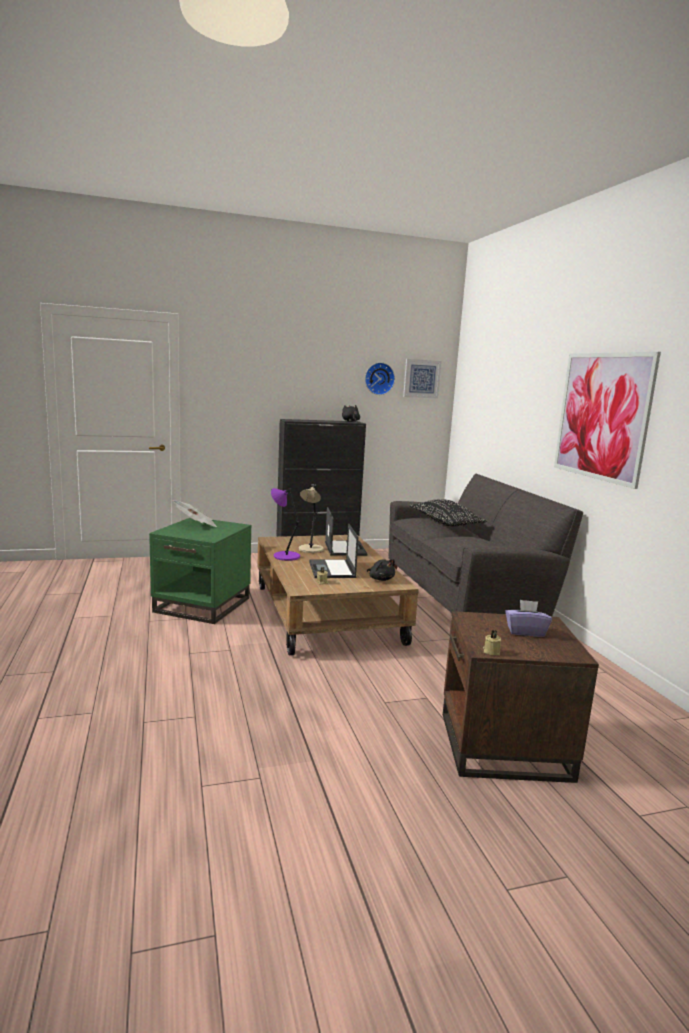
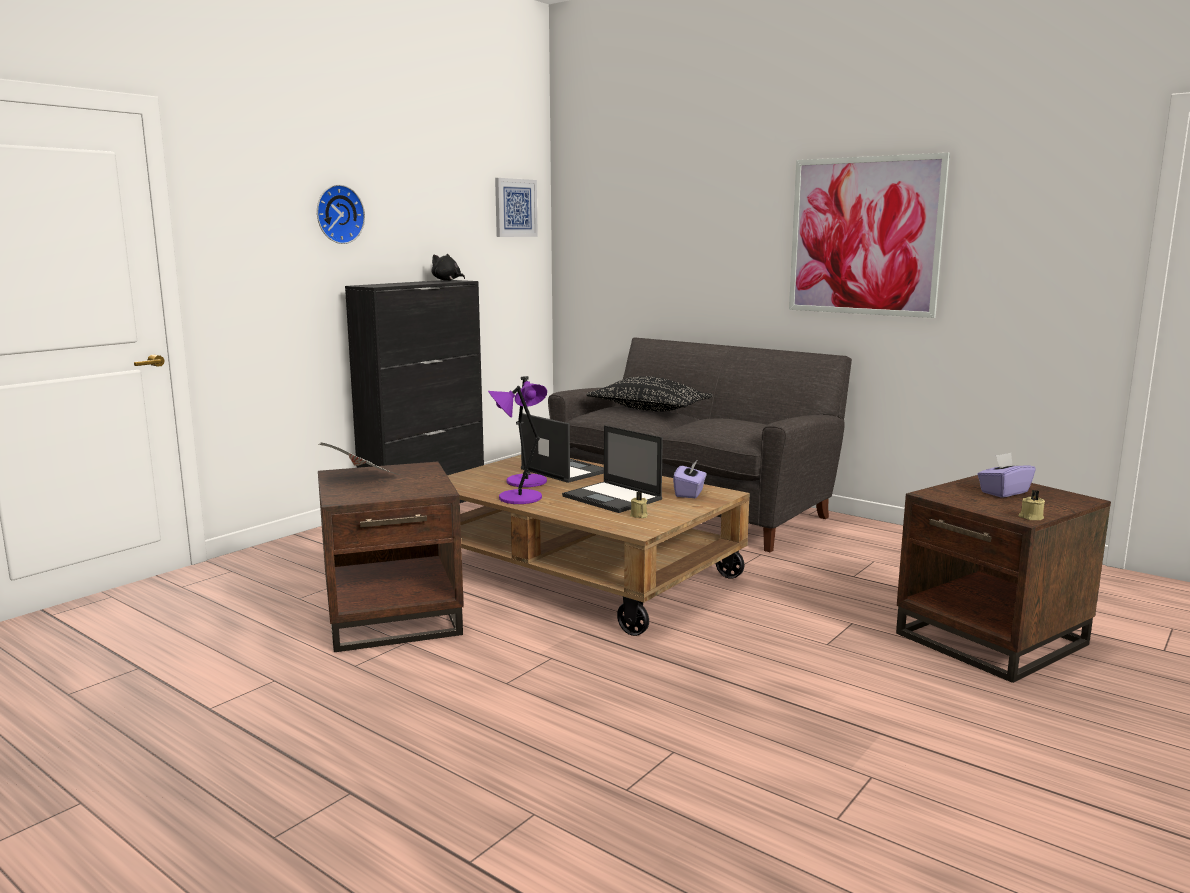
camera: 35 degrees left, 0 degrees up
(203, 605) = (394, 616): green side table -> brown side table
(310, 550) = (527, 482): beige table lamp -> purple table lamp
(379, 378) = (465, 210): wall clock -> wall clock (338, 214)
(381, 579) = (689, 493): black plush toy -> purple tissue box

